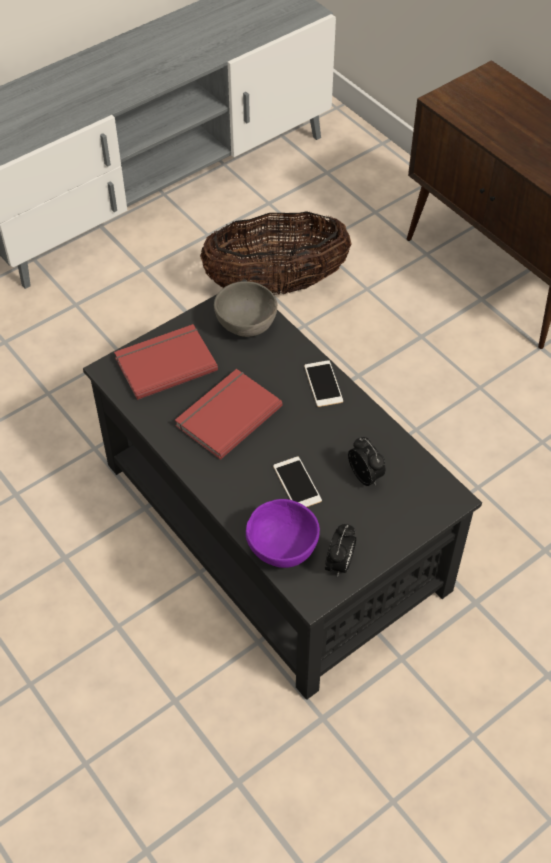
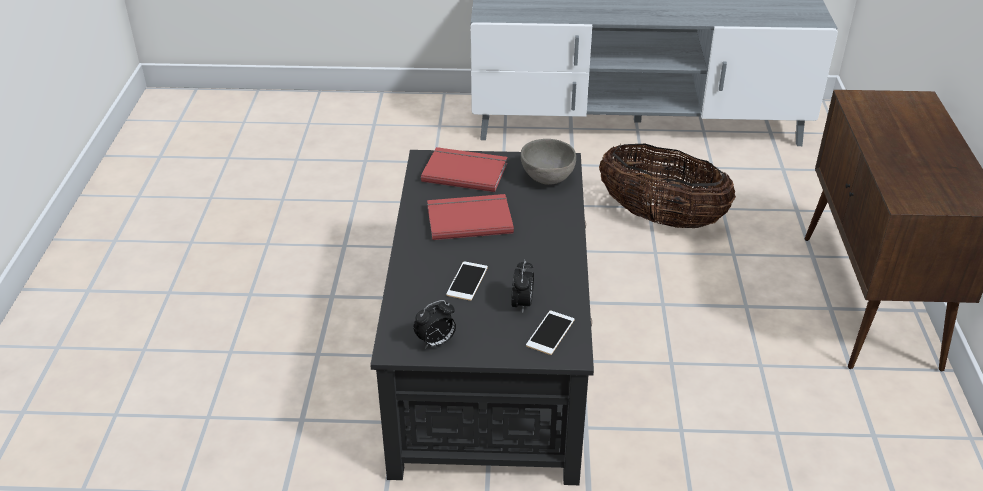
camera: 40 degrees right, 15 degrees down
(282, 547) = (409, 310): purple bowl -> none
(323, 384) = (561, 236): phone -> phone (550, 333)

